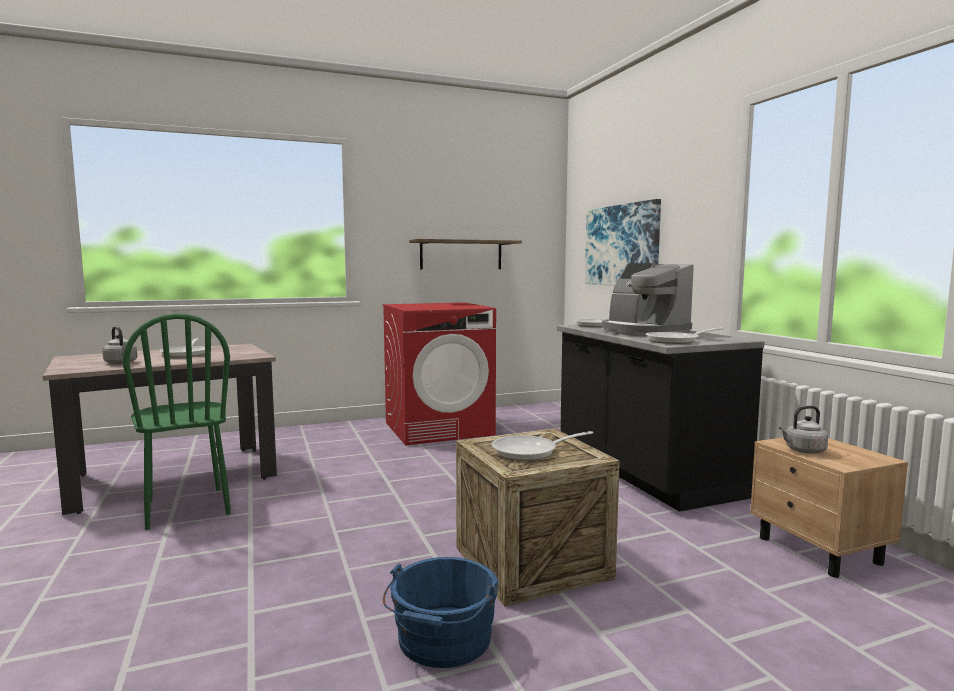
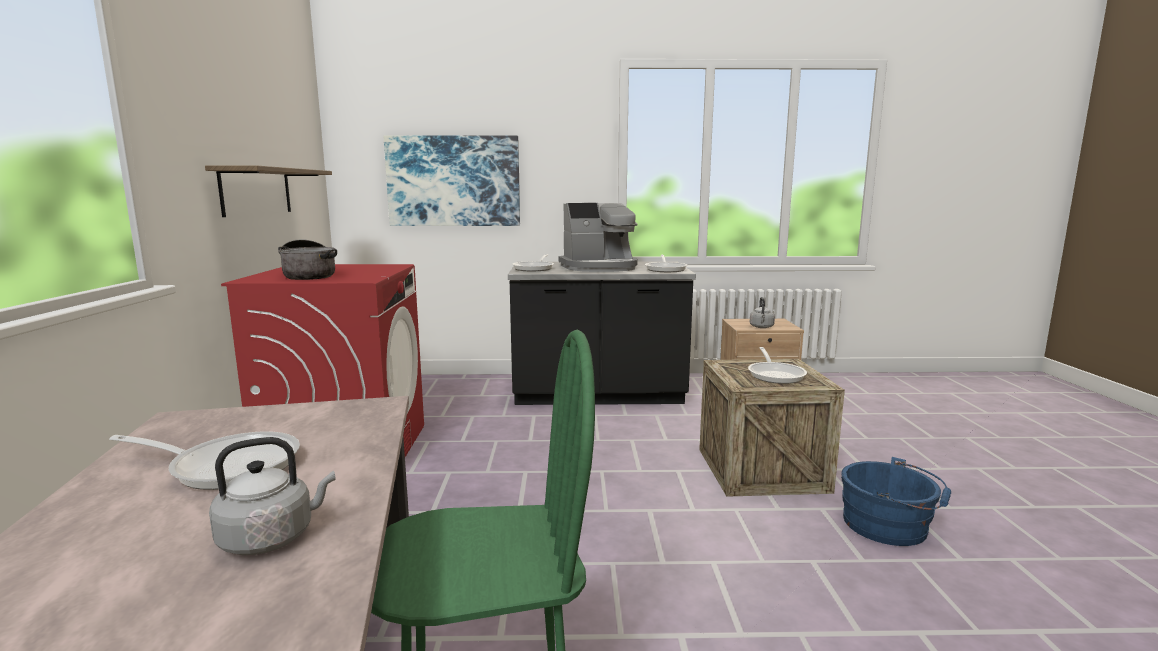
camera: 70 degrees left, 5 degrees up
(421, 305) = (309, 275): none -> cooking pot

